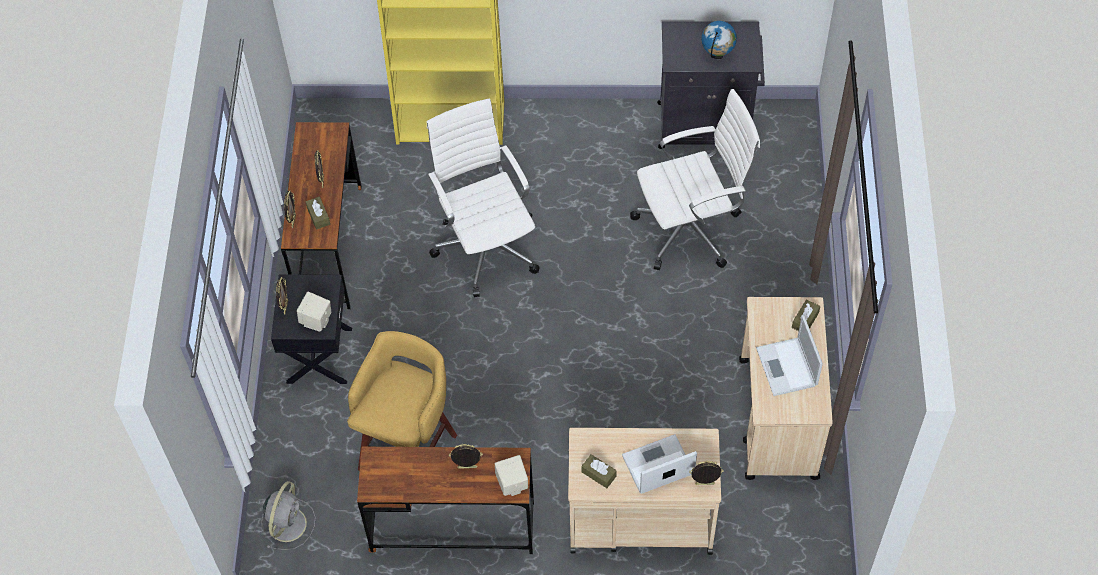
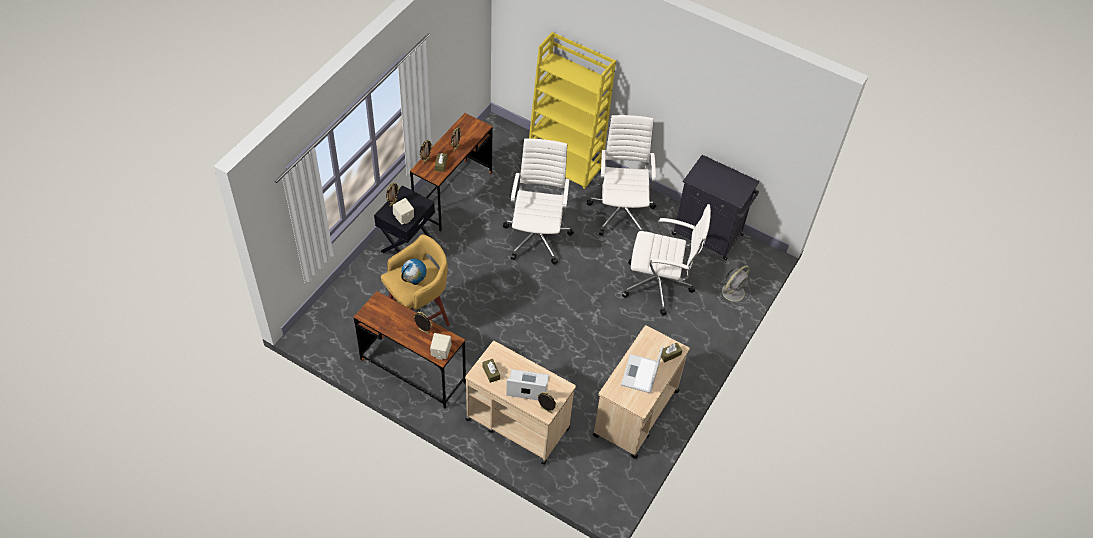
camera: 25 degrees right, 5 degrees down
(288, 522) = (329, 321): grey fan -> grey fan (734, 291)
(573, 151) = (621, 211): none -> white office chair
(717, 55) = (721, 187): globe -> globe (414, 282)

